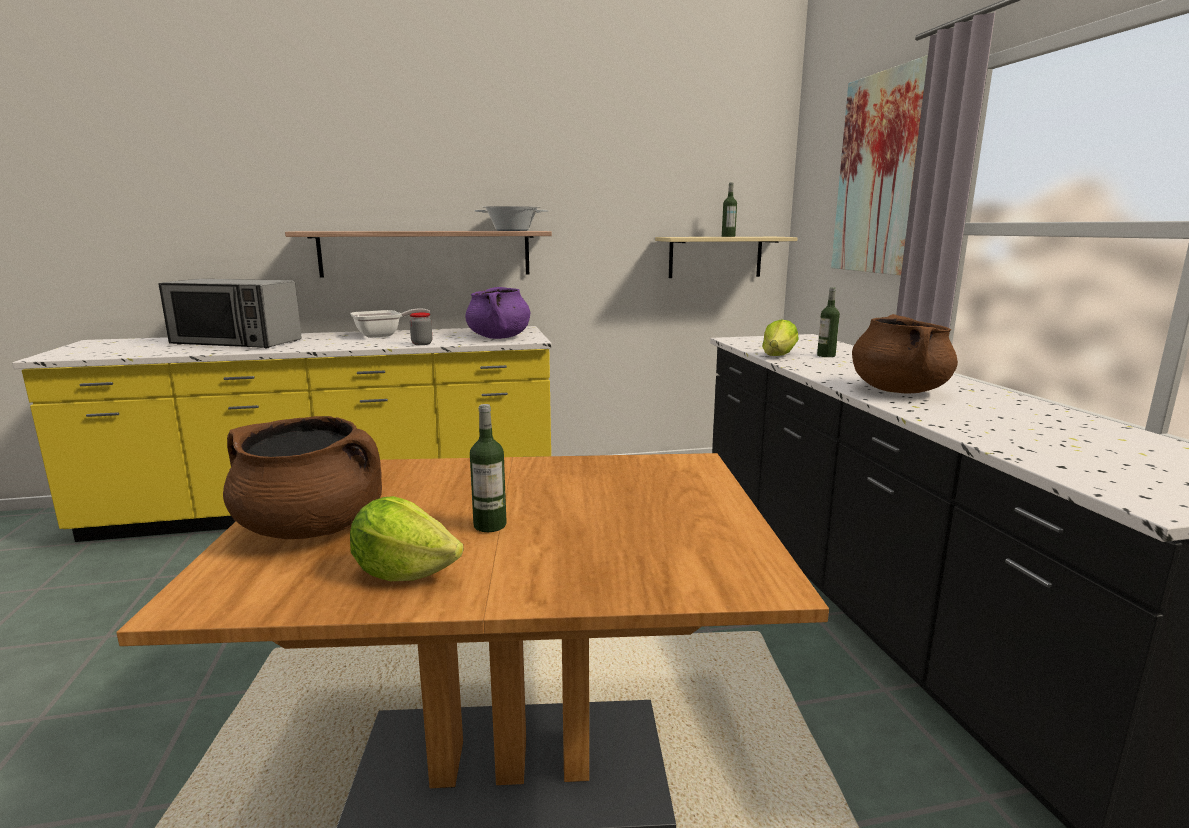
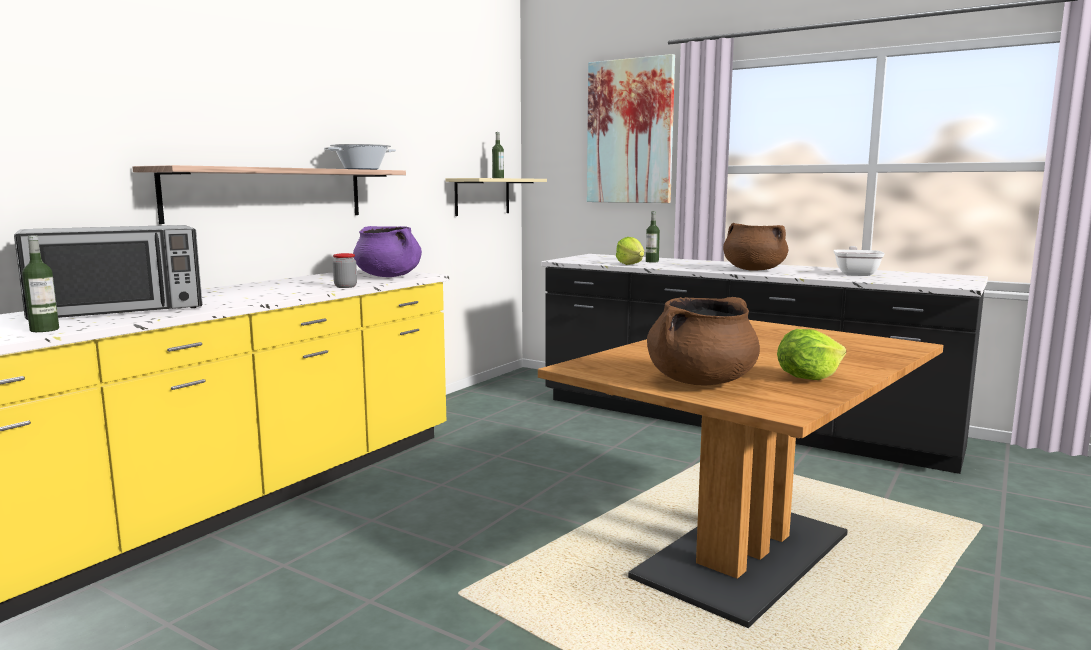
camera: 45 degrees left, 5 degrees down
(384, 335) = (262, 287): frying pan -> frying pan (856, 274)
(490, 525) = (765, 358): bottle -> bottle (44, 330)

